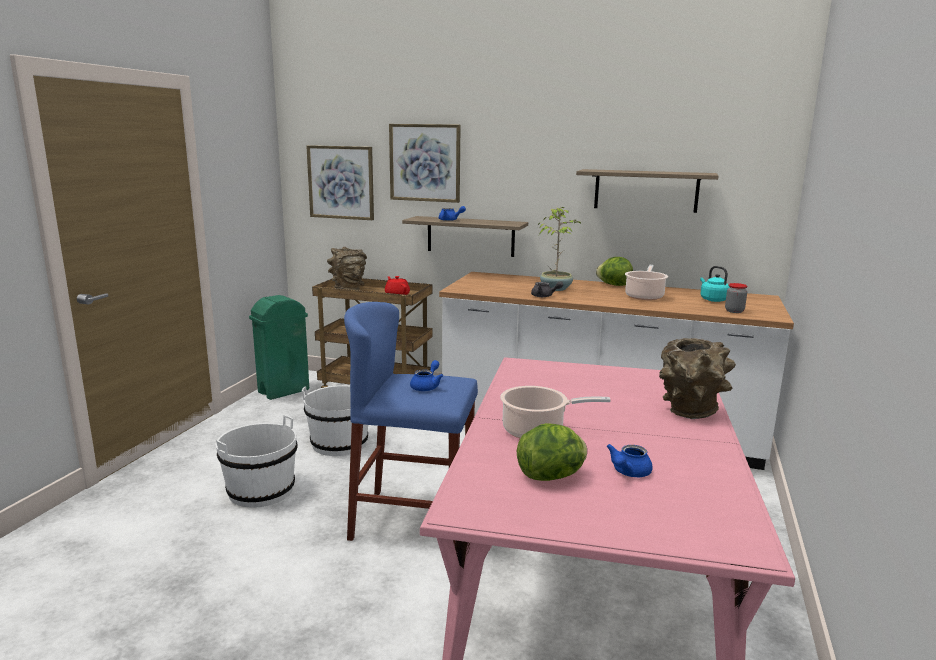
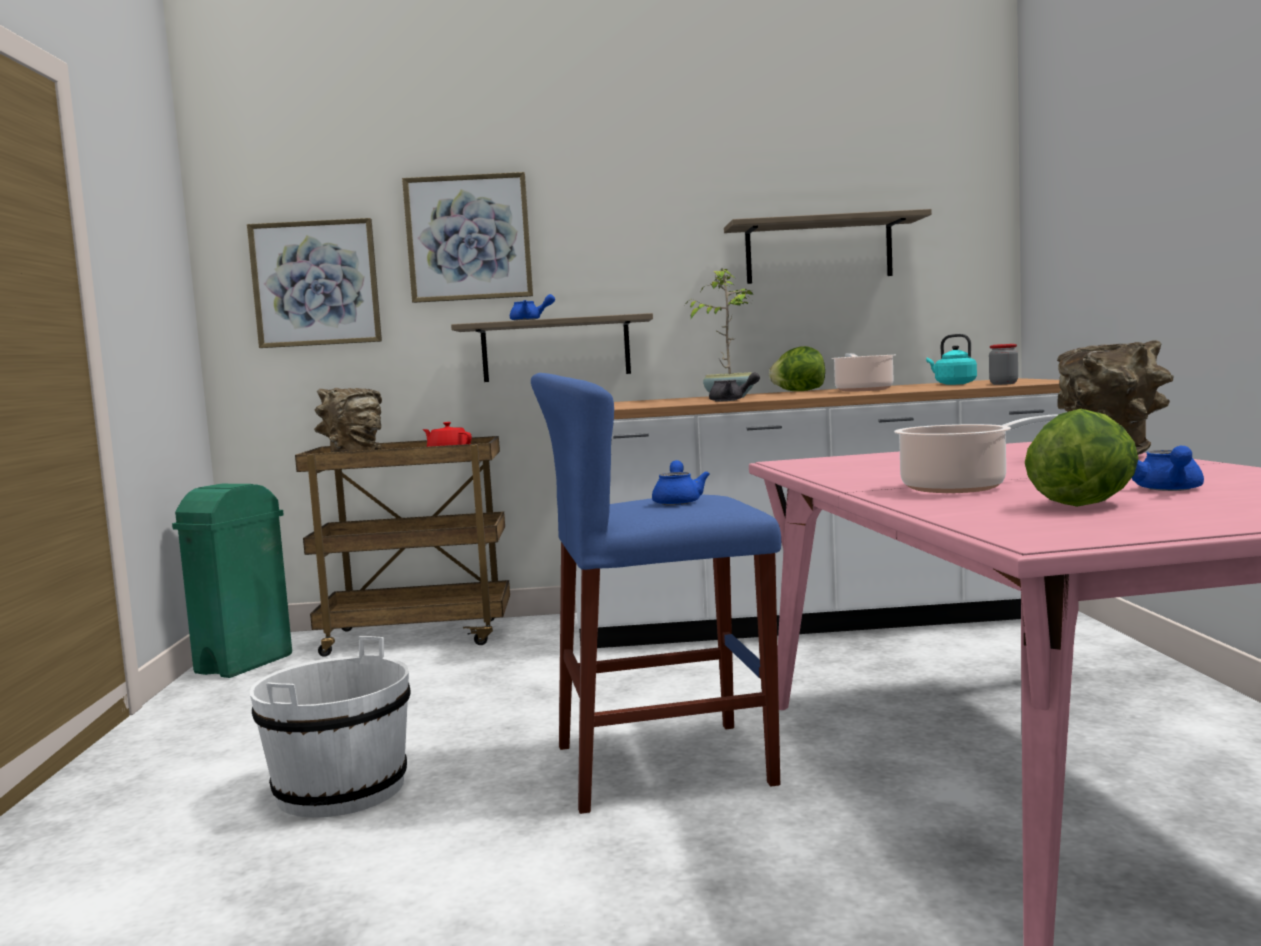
camera: 20 degrees left, 10 degrees down
(339, 443) = (424, 705): white bucket -> none

